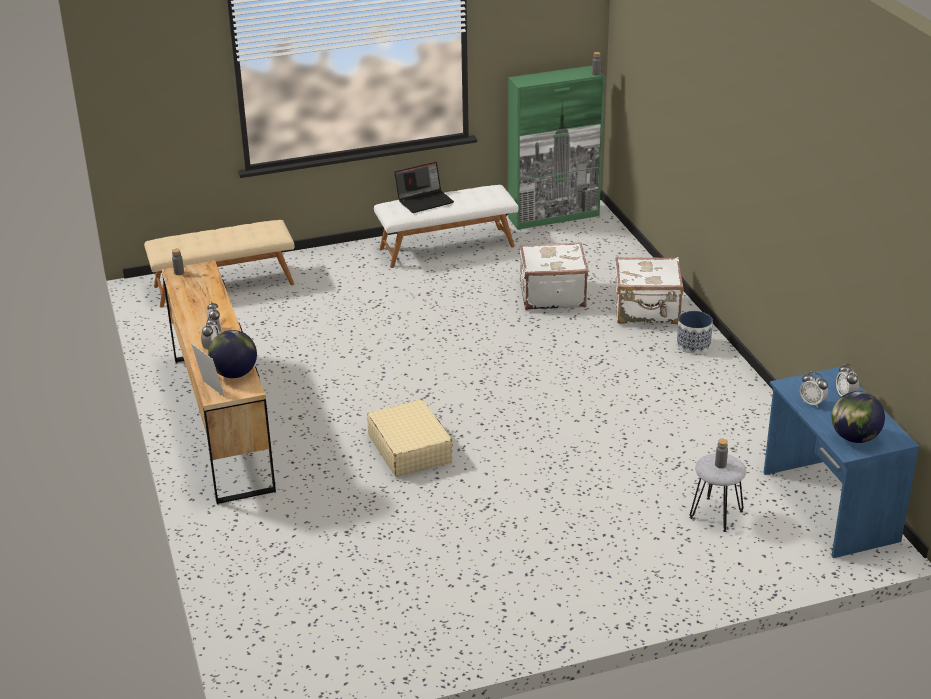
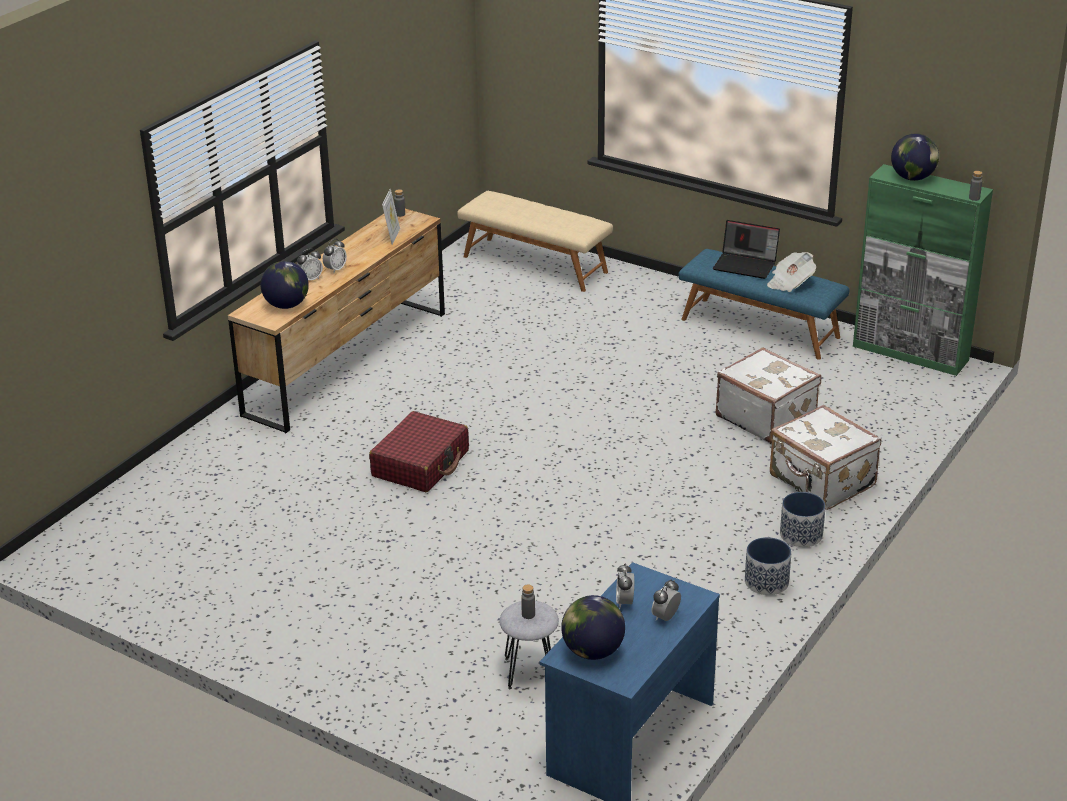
camera: 50 degrees right, 0 degrees up
(210, 390) = (251, 307): picture frame -> picture frame (392, 236)
(410, 449) = (421, 464): beige suitcase -> red suitcase
(447, 247) = (760, 328): white bench -> blue bench
(471, 198) = (790, 283): none -> newspaper
(541, 77) = (913, 178): none -> globe
(727, 380) = (766, 582): none -> planter

